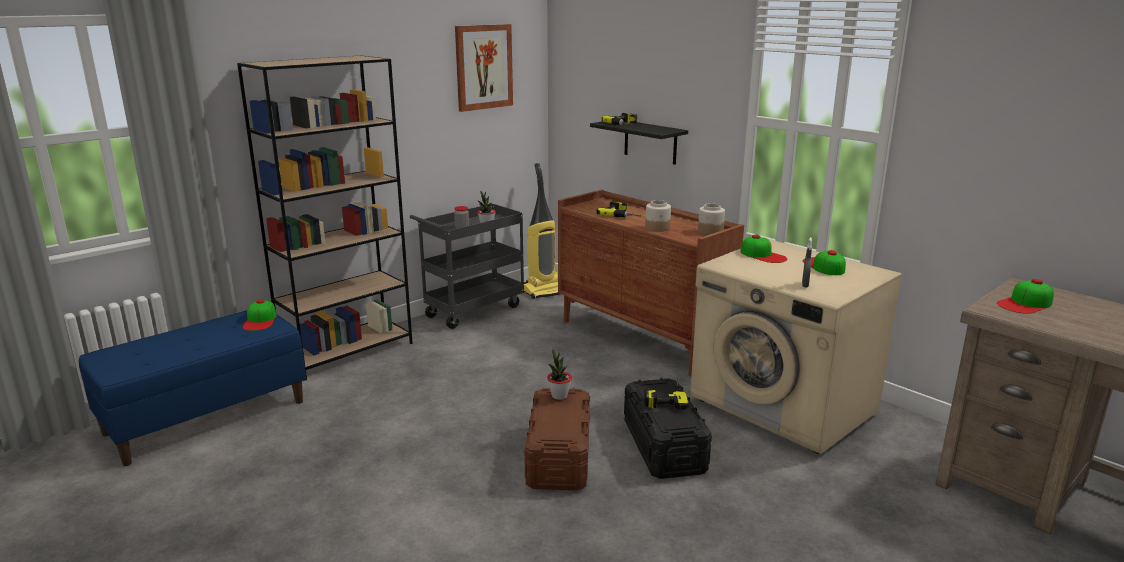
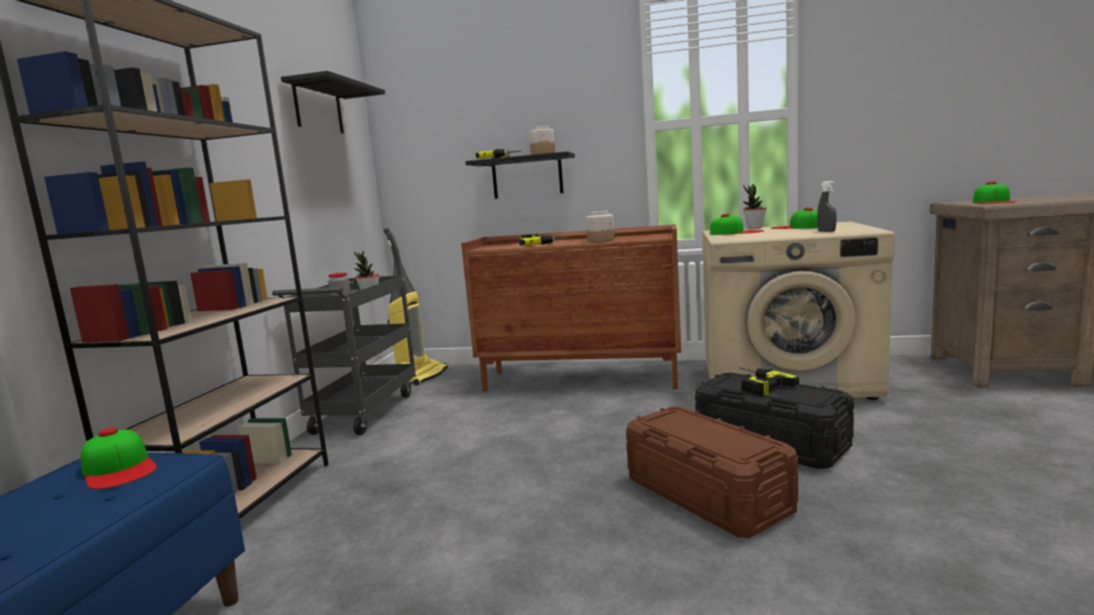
camera: 35 degrees left, 10 degrees down
(483, 67) = (318, 108): picture -> black shelf
(559, 396) = (668, 417): potted plant -> potted plant (754, 228)
(710, 232) = (650, 235): jar -> jar (542, 154)

